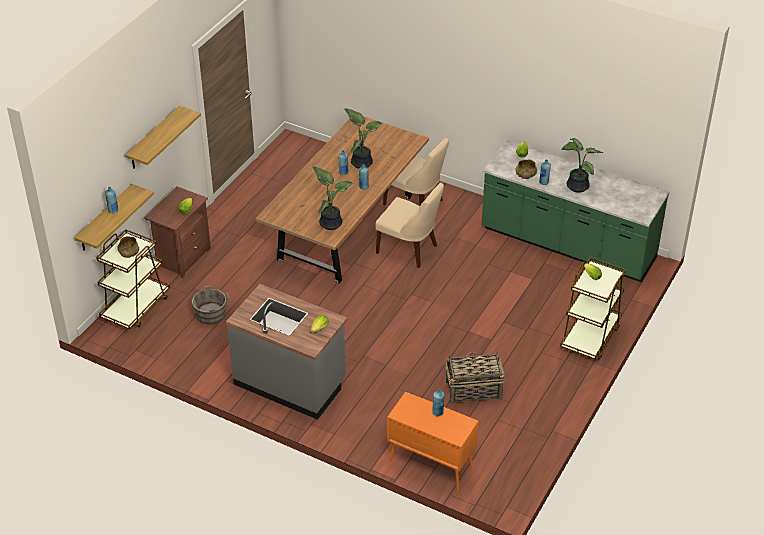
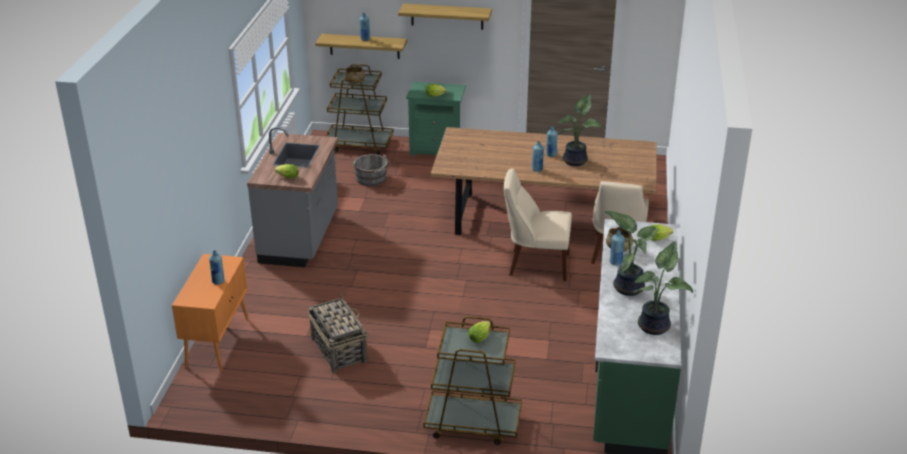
camera: 70 degrees right, 10 degrees down
(182, 257) = (437, 149): brown nightstand -> green nightstand
(331, 223) = (466, 163): potted plant -> potted plant (656, 326)
(409, 250) = (535, 264): beige chair -> beige chair turned 90 degrees clockwise

